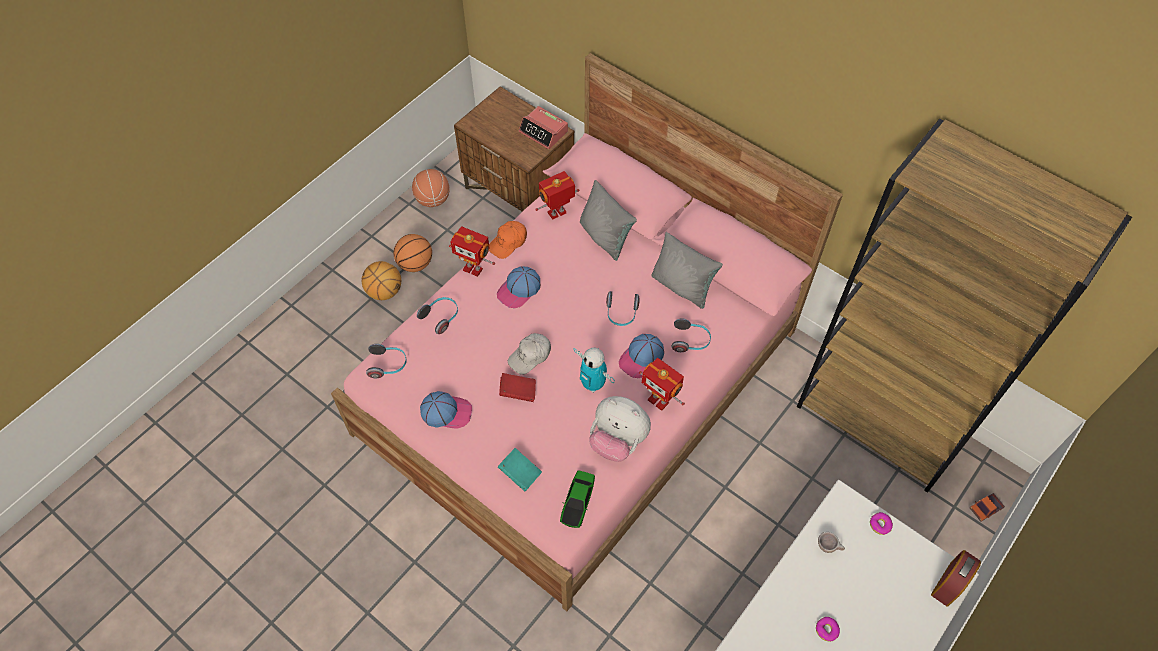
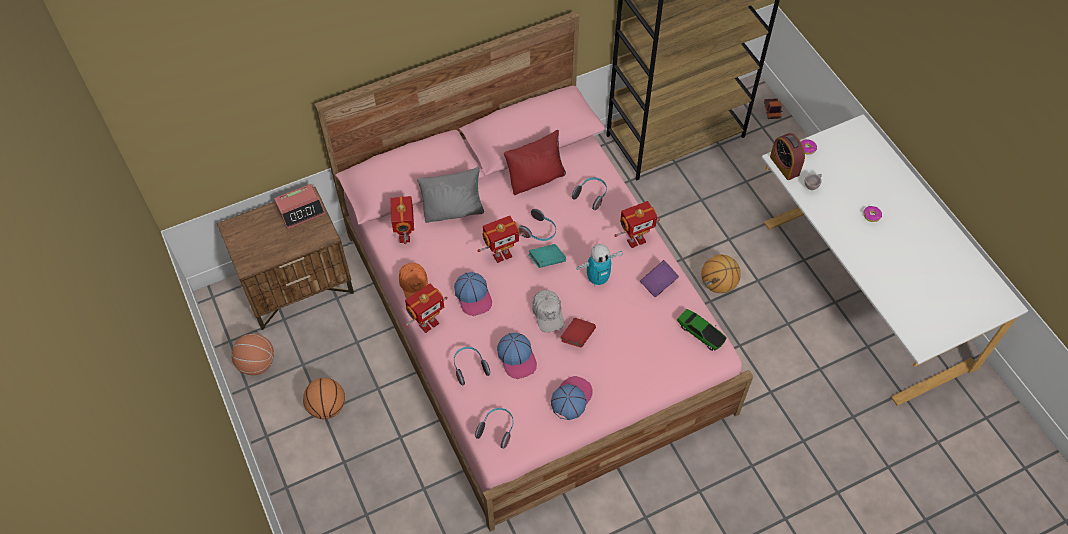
camera: 65 degrees left, 0 degrees up
(384, 292) = (343, 446): basketball -> basketball (718, 284)
(520, 473) = (657, 364): turquoise book -> turquoise book (547, 261)
(576, 293) = (502, 255): none -> toy robot
(617, 441) = (658, 283): plush toy -> purple book
(641, 358) = (590, 235): cap -> cap (517, 357)
(682, 287) = (536, 178): grey pillow -> red pillow
(949, 583) = (864, 132): alarm clock -> alarm clock (784, 166)

